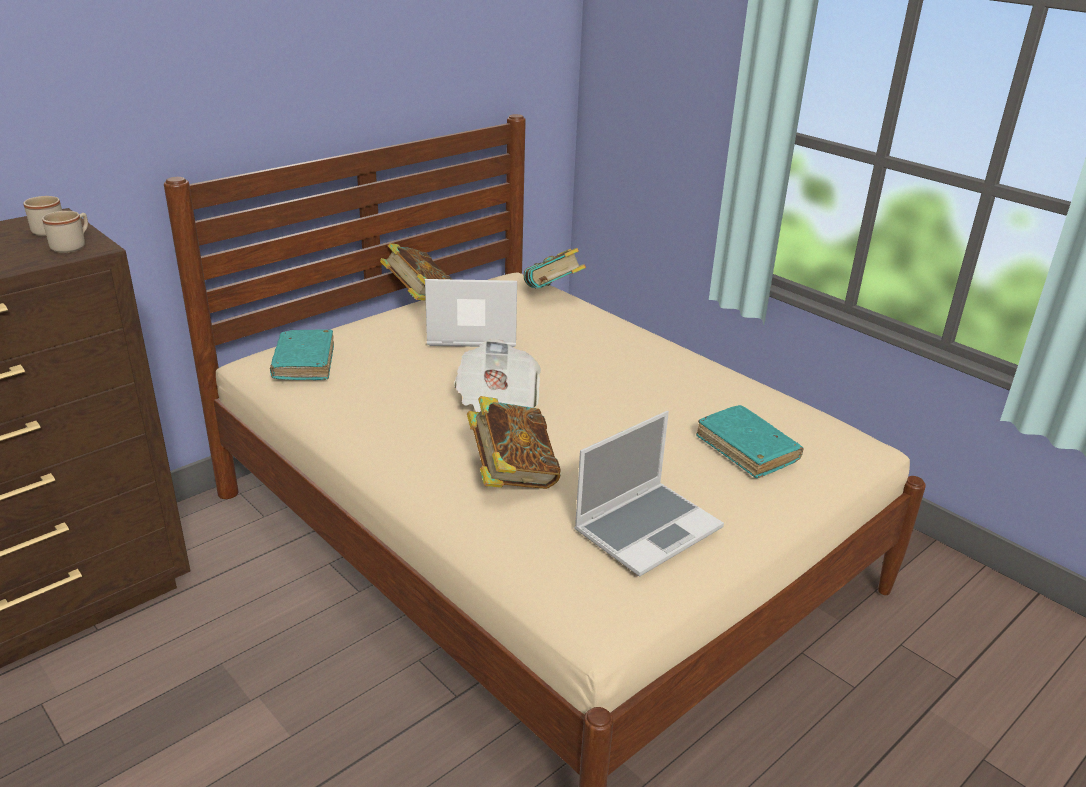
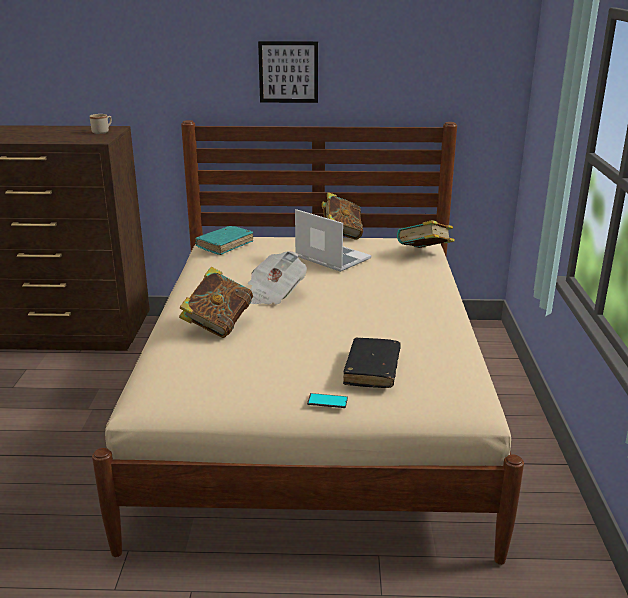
camera: 45 degrees right, 5 degrees down
(72, 246) = (94, 138): beige mug -> none
(311, 73) = (288, 72): none -> picture
(648, 528) = (234, 377): laptop -> none
(747, 449) = (372, 370): turquoise book -> black book
(768, 505) = (327, 401): none -> phone

